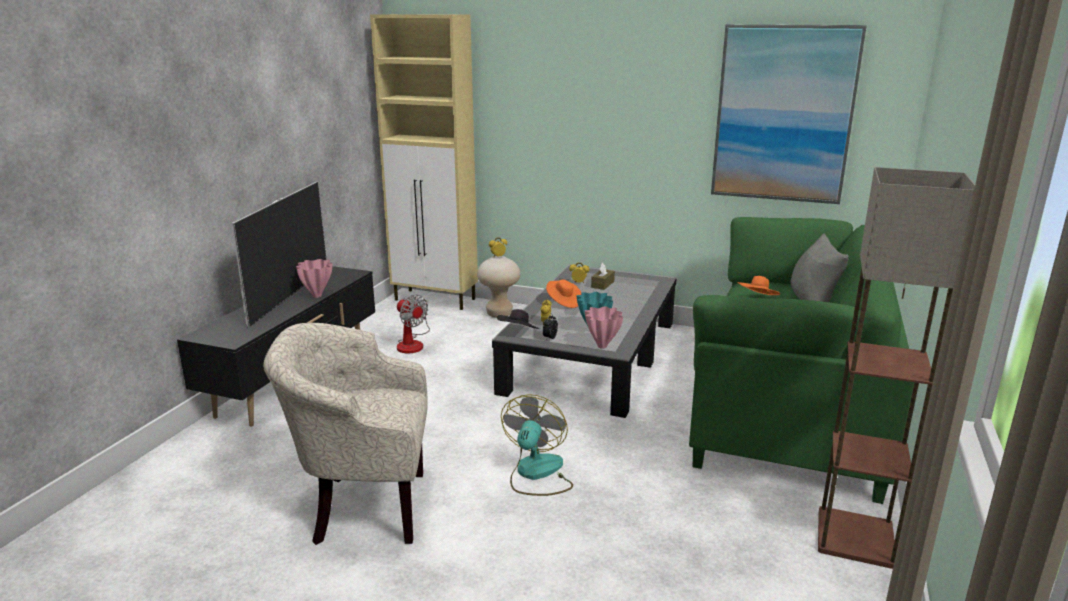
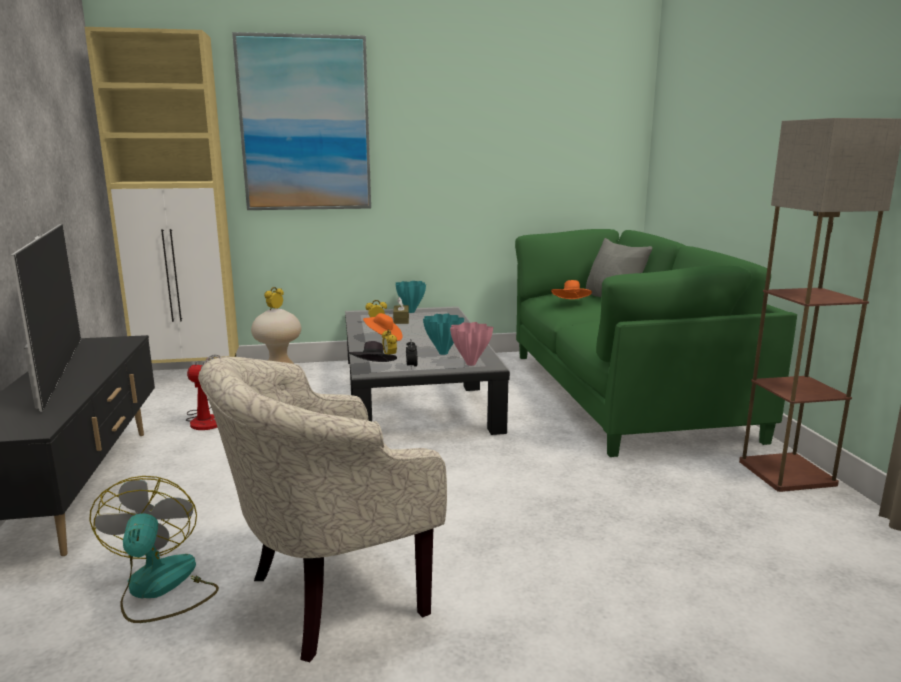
camera: 30 degrees left, 5 degrees down
(317, 296) = (104, 366): pink vase -> none
(536, 474) = (483, 503): fan -> fan (160, 588)
(623, 276) = (410, 312): none -> turquoise vase
(783, 114) = (544, 139): picture -> picture (305, 124)

